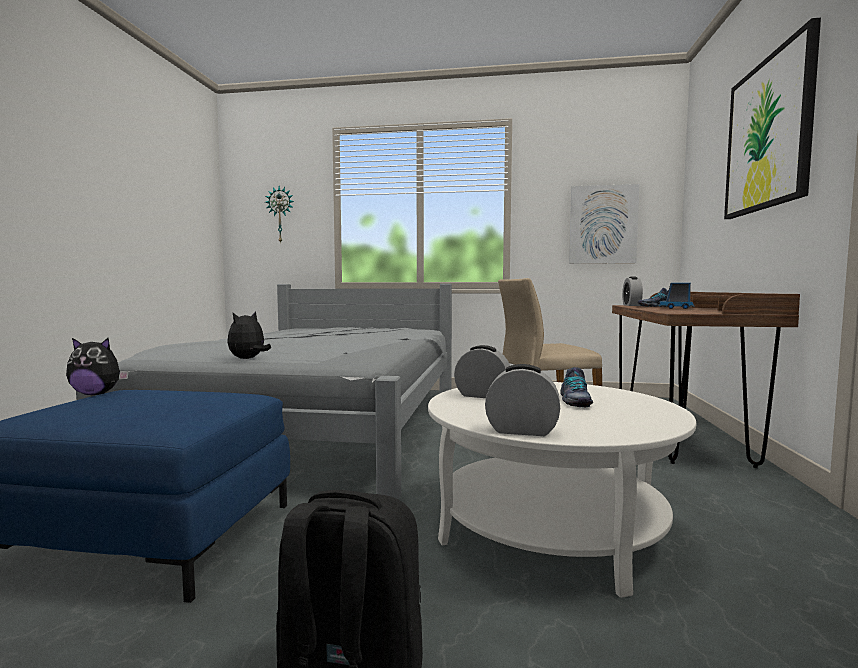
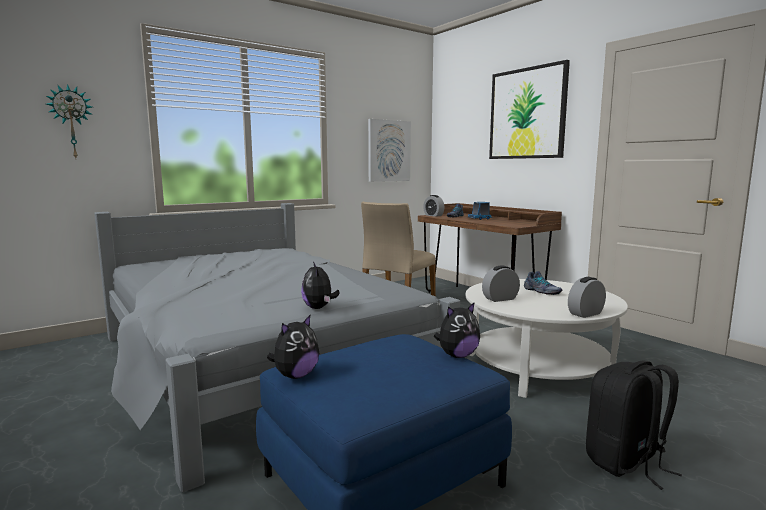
camera: 45 degrees left, 5 degrees up
(214, 416) = (457, 355): none -> plush toy

